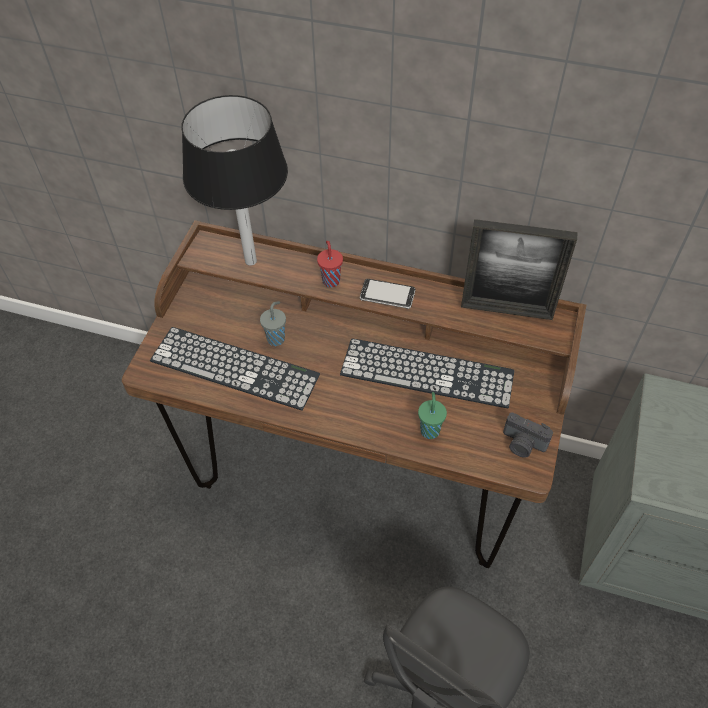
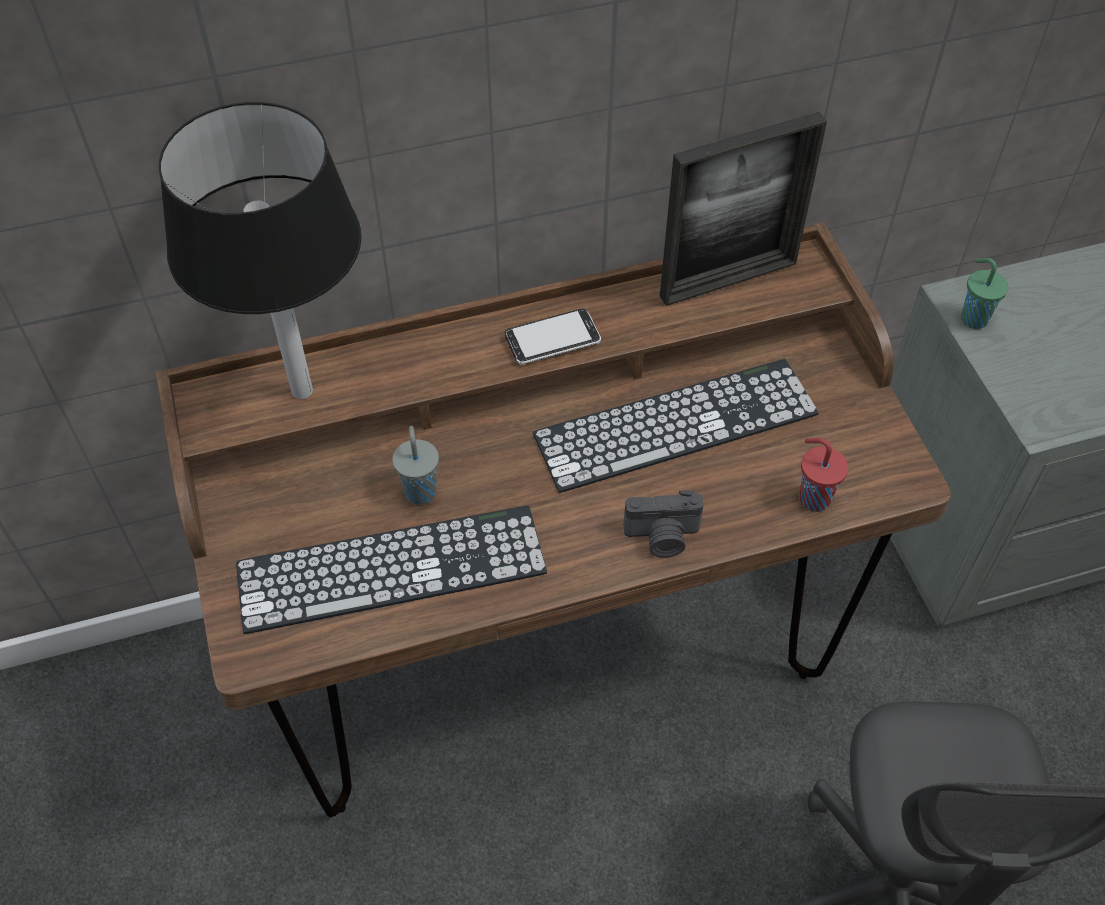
camera: 35 degrees left, 0 degrees up
(331, 280) = (452, 358): red cup -> red cup (812, 498)
(430, 429) = (743, 499): green cup -> green cup (972, 318)
(522, 444) = (873, 452): camera -> camera (662, 537)

